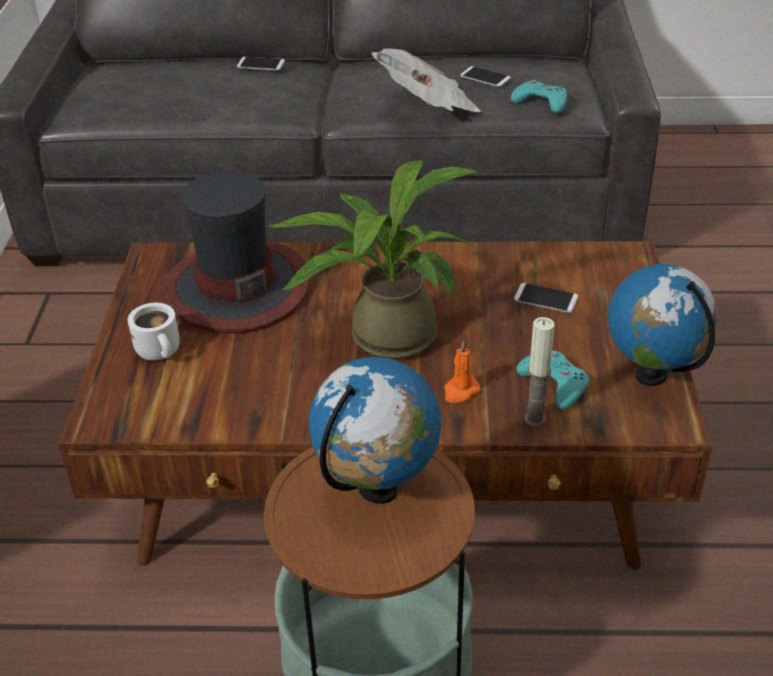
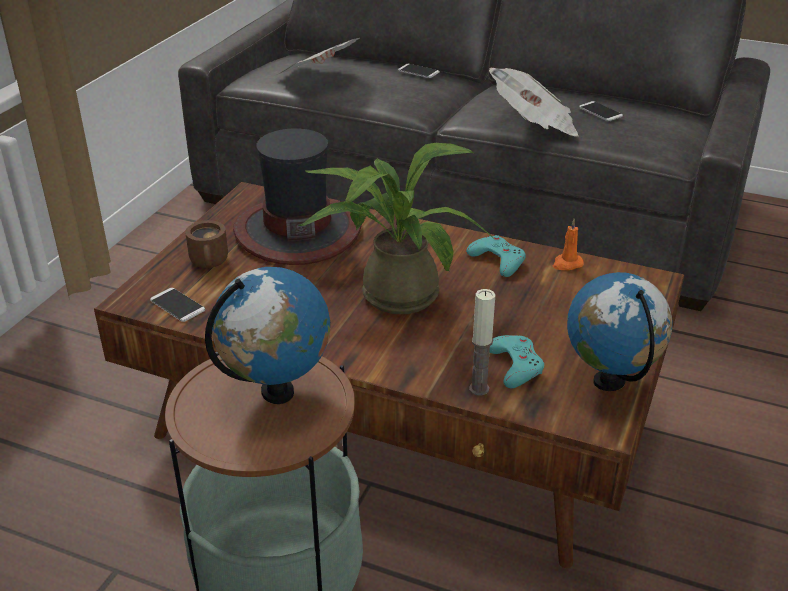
camera: 20 degrees right, 5 degrees down
(154, 95) = (318, 78): none -> newspaper
(161, 351) = (211, 262): white mug -> brown mug
(460, 391) = (428, 351): orange candle -> orange candle (567, 264)
(540, 102) = (638, 139): turquoise game controller -> turquoise game controller (497, 260)
(546, 298) = (552, 297): phone -> phone (177, 305)

